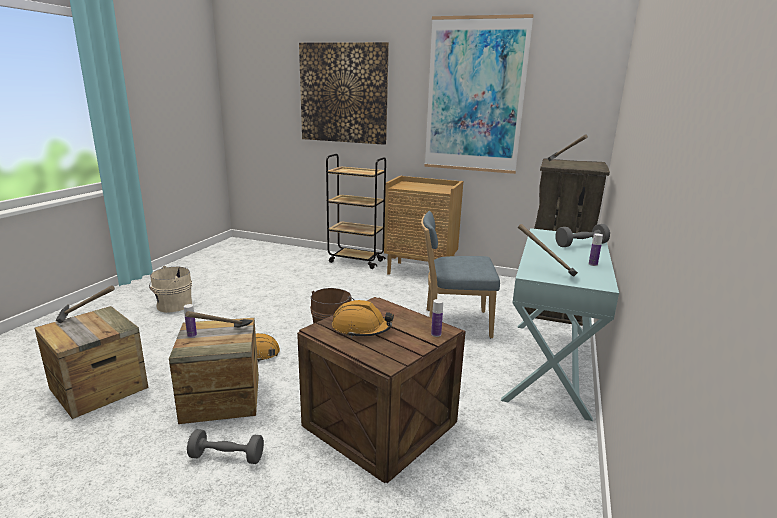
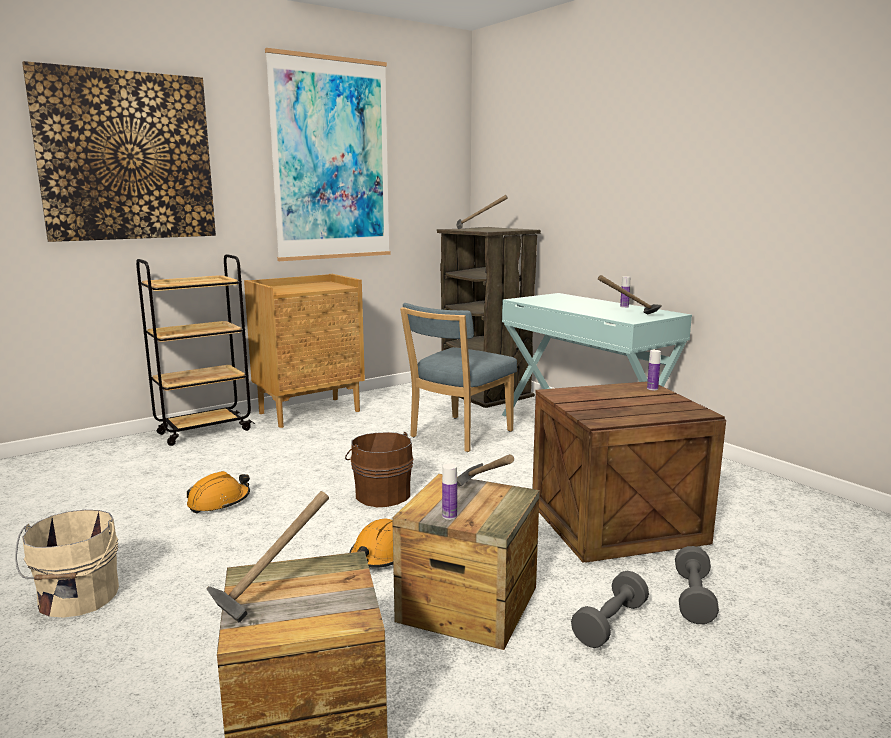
camera: 55 degrees left, 5 degrees down
(361, 328) = (614, 407): orange hard hat -> orange hard hat (219, 502)
(581, 244) = (572, 300): grey dumbbell -> grey dumbbell (693, 598)

